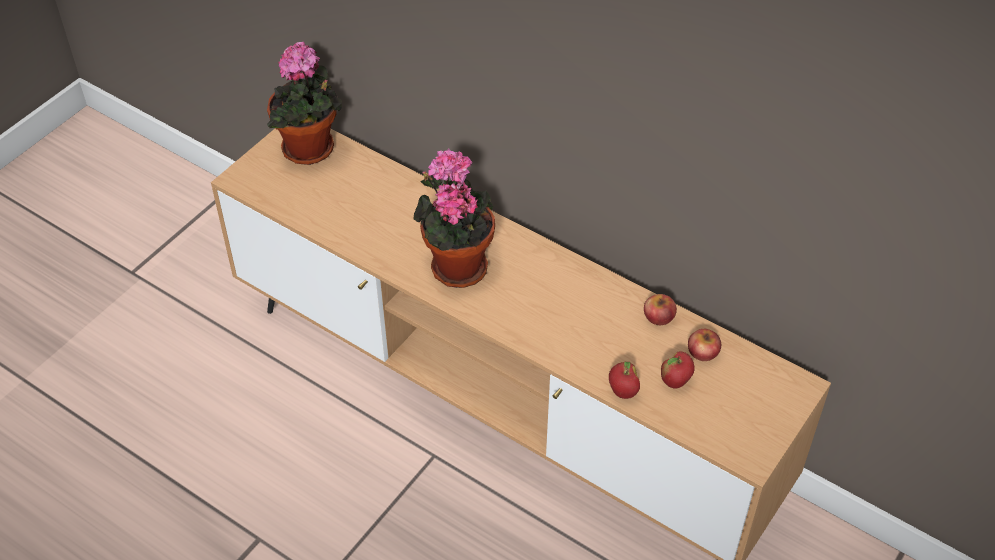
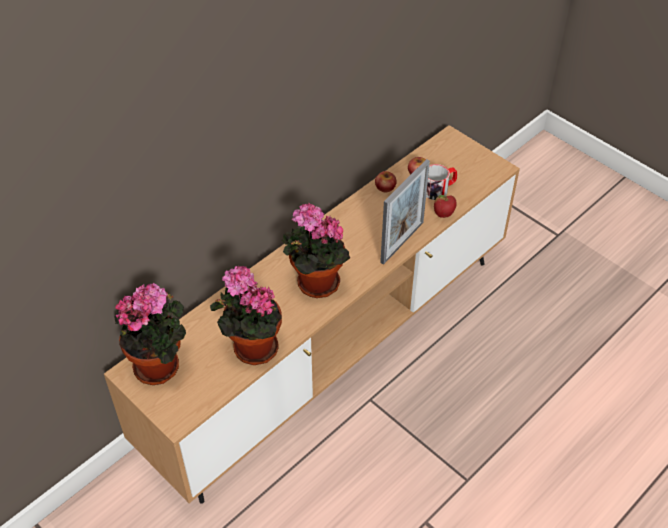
camera: 80 degrees left, 0 degrees up
(345, 221) = (251, 348): none -> potted plant
(553, 347) = (402, 242): none -> picture frame
(675, 381) = (439, 189): apple -> mug

